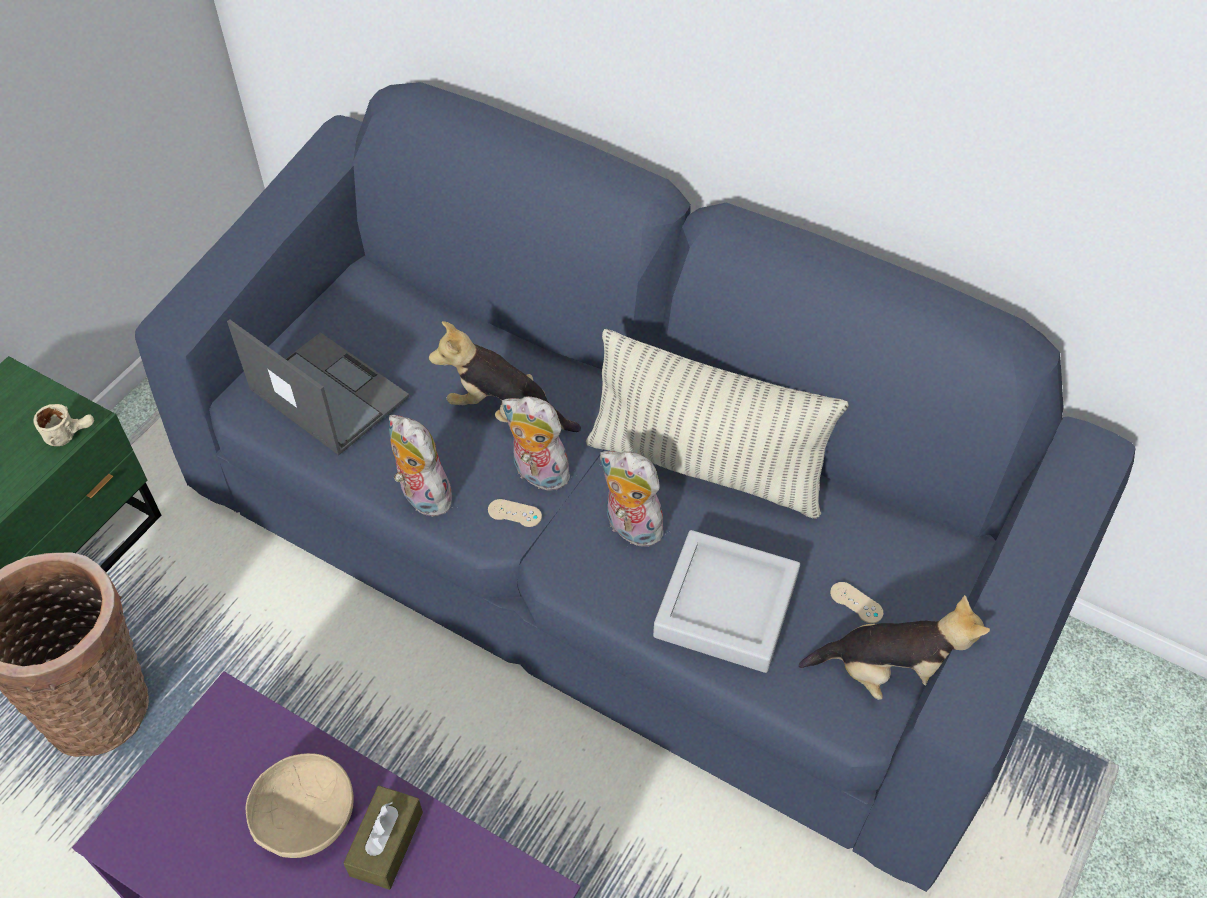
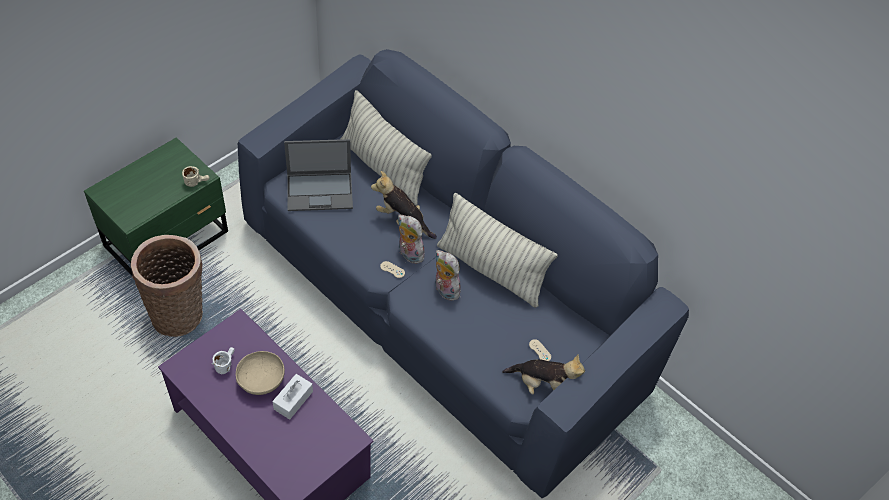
camera: 10 degrees right, 0 degrees up
(219, 800) = (225, 363): none -> white mug
(327, 393) = (320, 191): laptop -> laptop turned 120 degrees clockwise
(386, 843) = (293, 400): brown tissue box -> white tissue box
(421, 496) = (351, 251): plush toy -> none
(438, 322) = (384, 168): none -> pillow
(726, 607) = (477, 337): grey tray -> none

